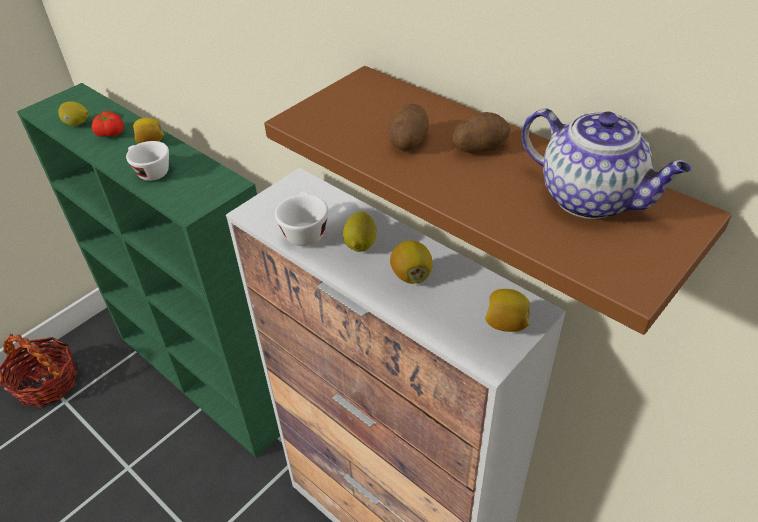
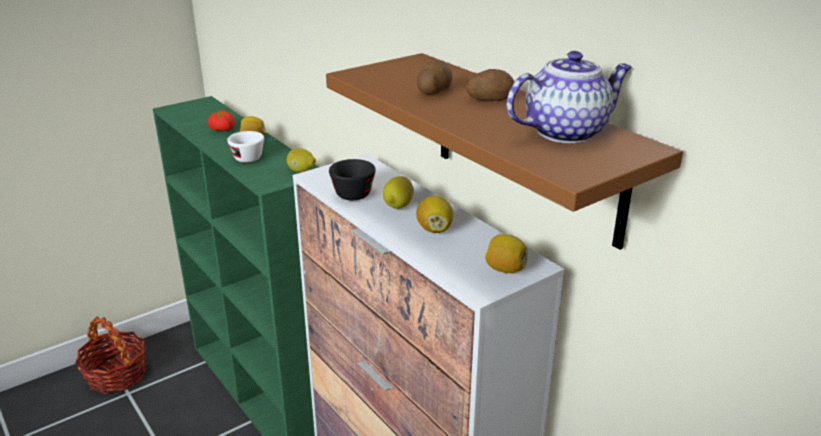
camera: 10 degrees right, 15 degrees down
(77, 124) = (197, 121): lemon -> lemon (301, 171)
(304, 231) = (354, 192): white cup -> black cup
(591, 199) = (566, 132): teapot -> teapot turned 75 degrees counterclockwise

